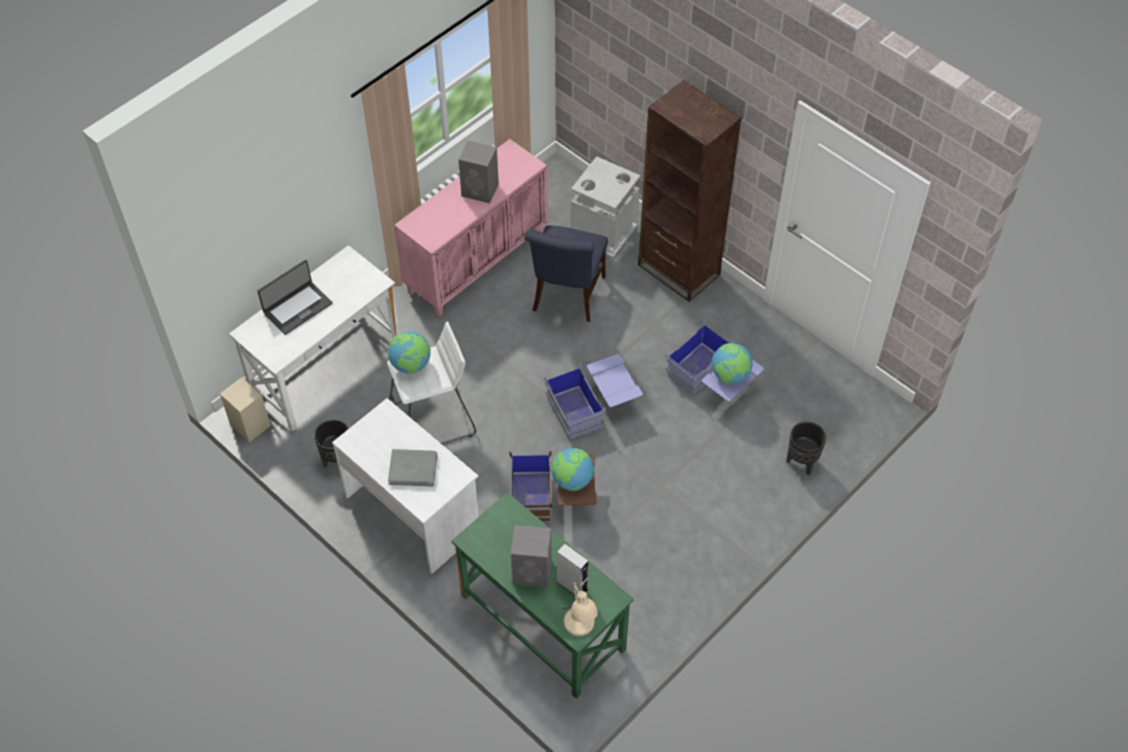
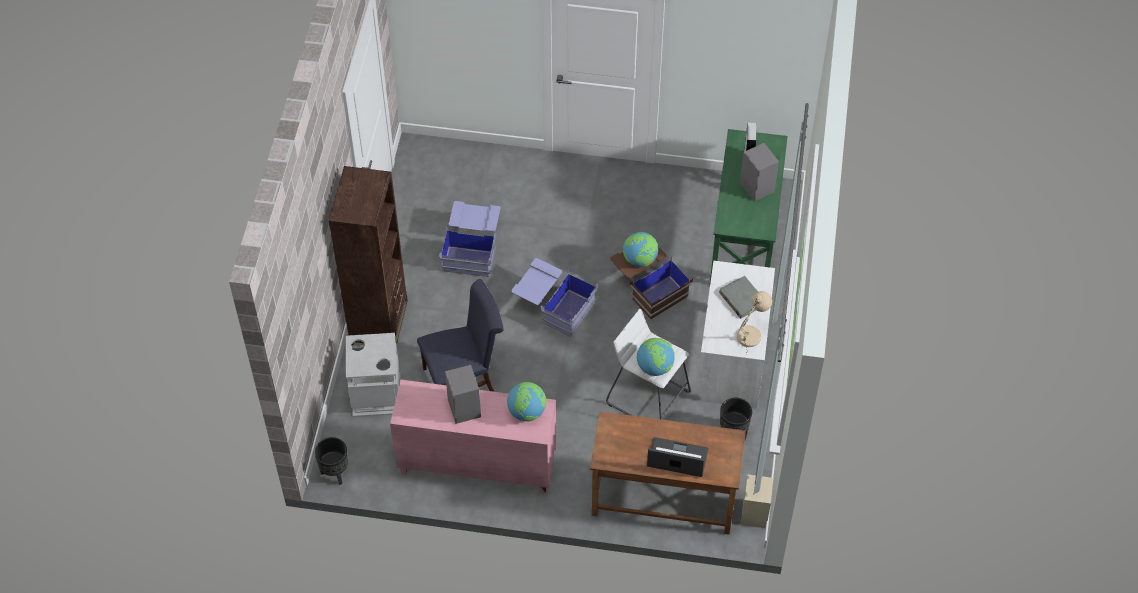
camera: 125 degrees left, 0 degrees up
(326, 369) = (663, 499): white desk -> brown desk
(579, 626) = (770, 144): beige table lamp -> beige table lamp (751, 335)
(730, 375) = (475, 218): globe -> globe (527, 412)
(801, 463) = (503, 166): black planter -> black planter (335, 473)

